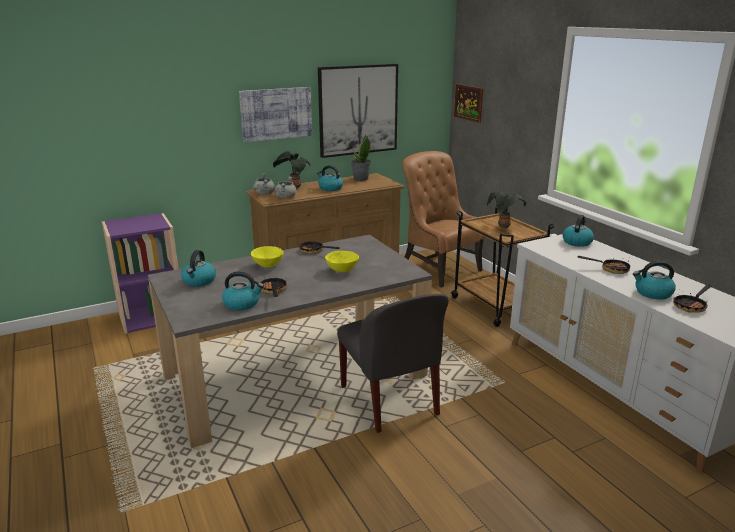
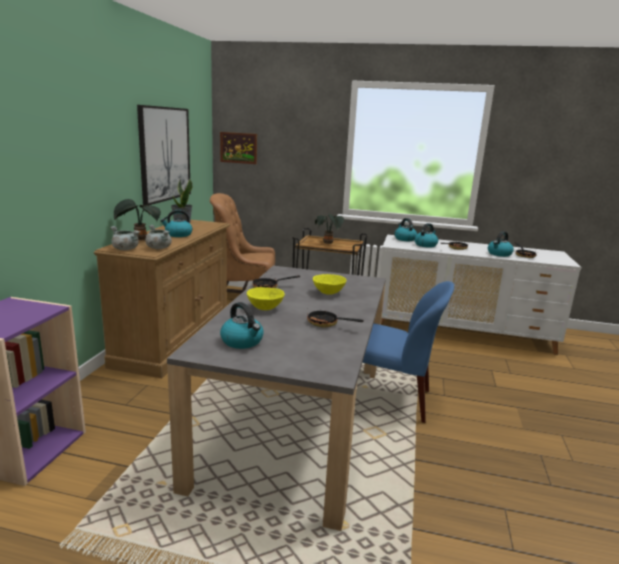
camera: 50 degrees left, 5 degrees down
(242, 303) = (333, 342): kettle -> kettle (425, 245)
(276, 113) = (109, 155): picture -> none
(390, 401) = (390, 399): grey chair -> blue chair

